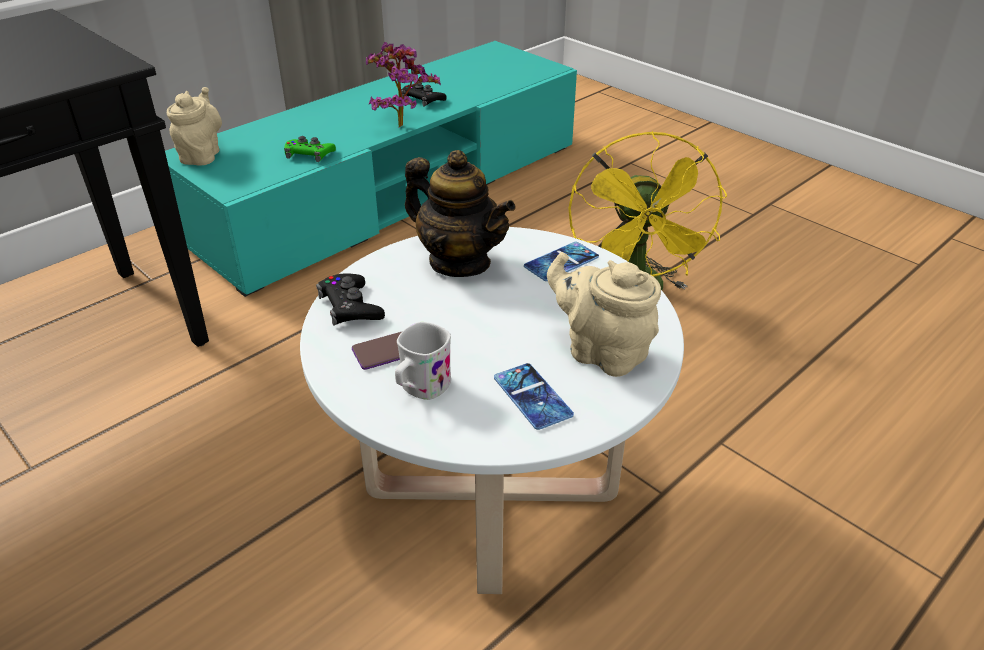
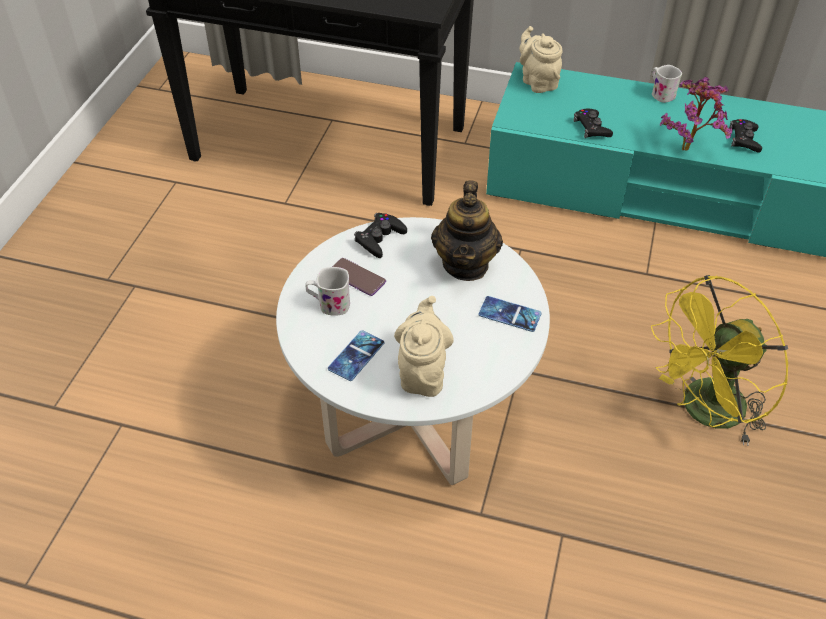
camera: 60 degrees right, 10 degrees up
(202, 155) = (537, 81): beige teapot -> beige teapot turned 90 degrees counterclockwise
(309, 154) = (591, 128): green game controller -> black game controller
(315, 108) = (660, 93): none -> white mug

